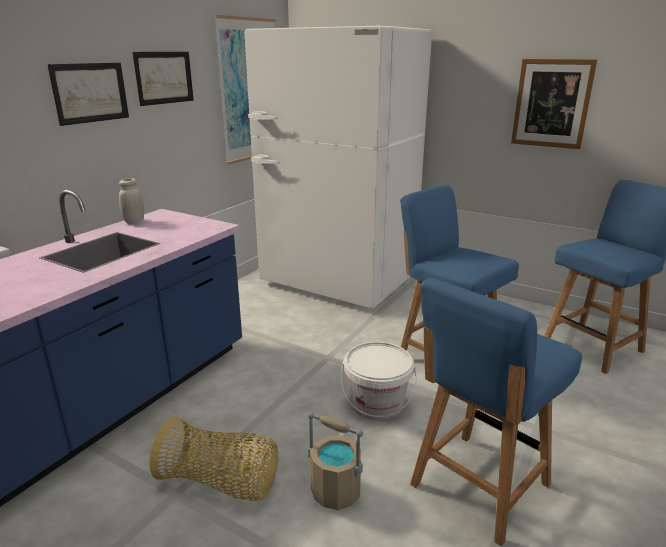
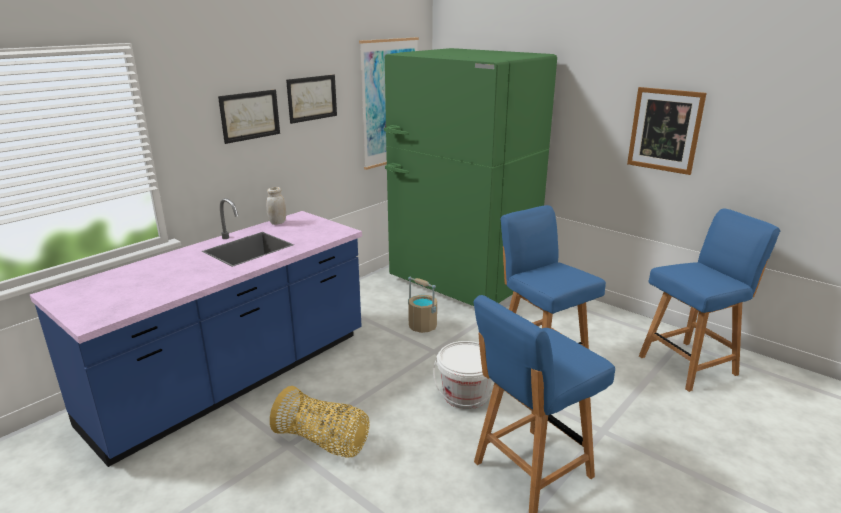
camera: 10 degrees right, 0 degrees up
(335, 491) = (411, 459): beige bucket -> beige bucket (422, 326)
(338, 281) = (462, 281): white fridge -> green fridge

